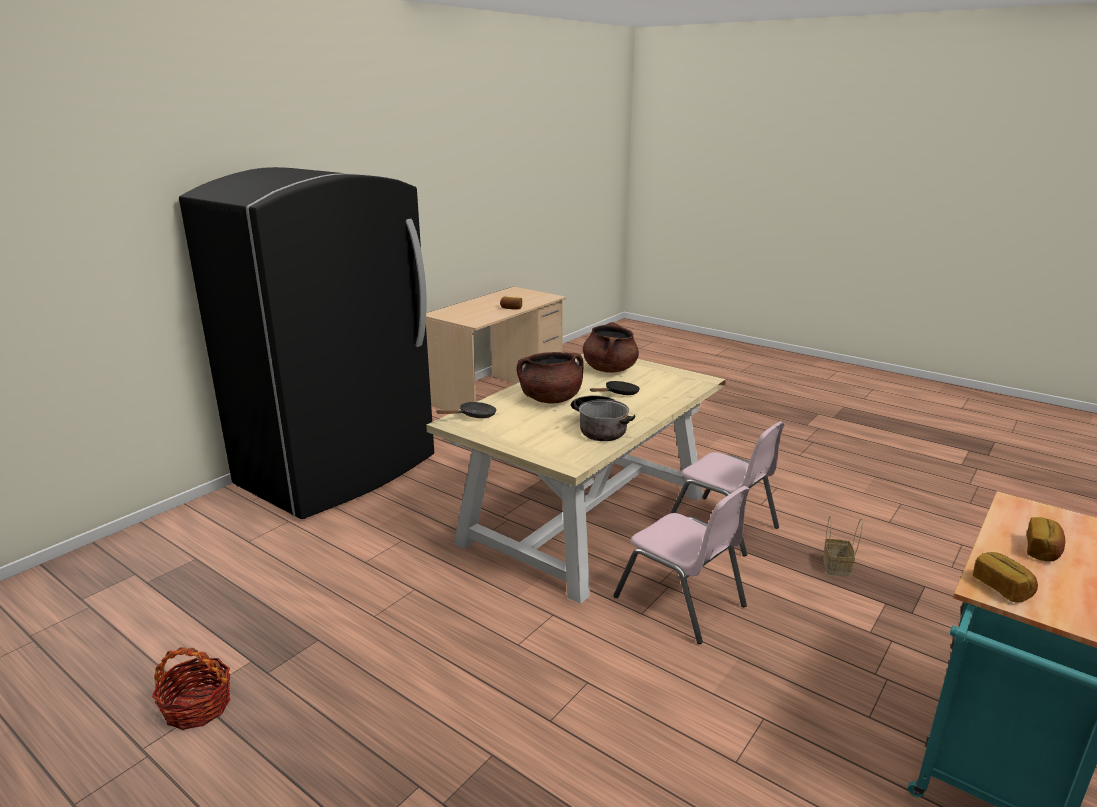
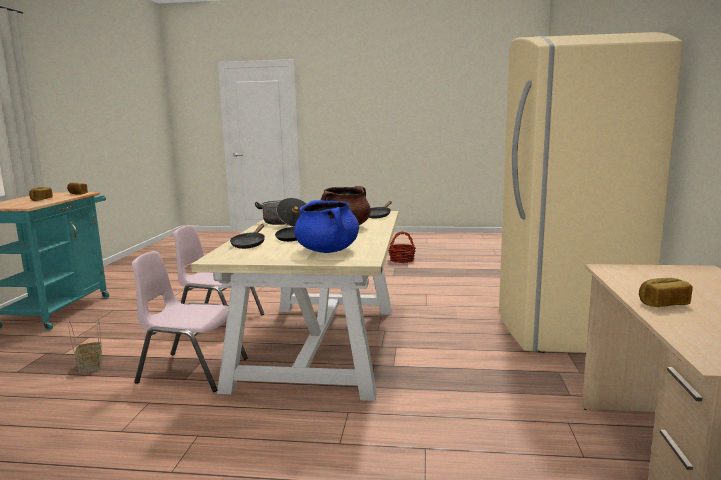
camera: 150 degrees right, 10 degrees down
(340, 471) = (561, 323): black fridge -> beige fridge
(609, 369) = (327, 251): brown cooking pot -> blue cooking pot
(667, 393) = (249, 244): none -> black frying pan

